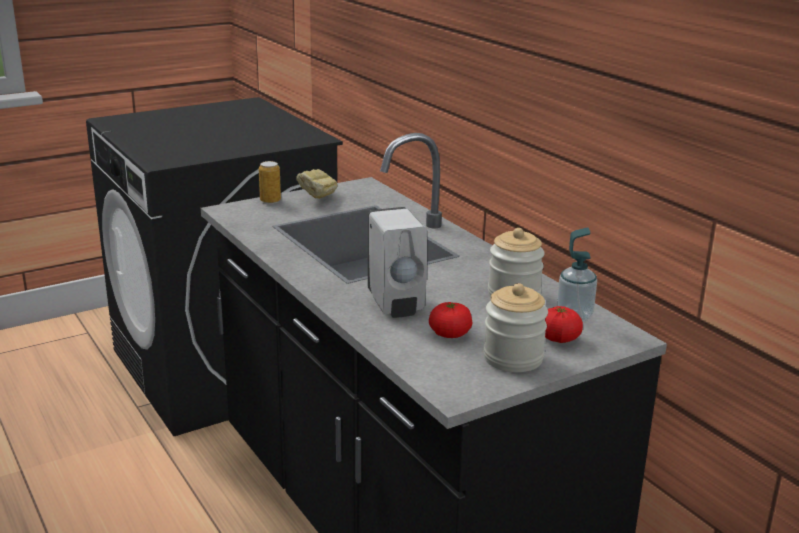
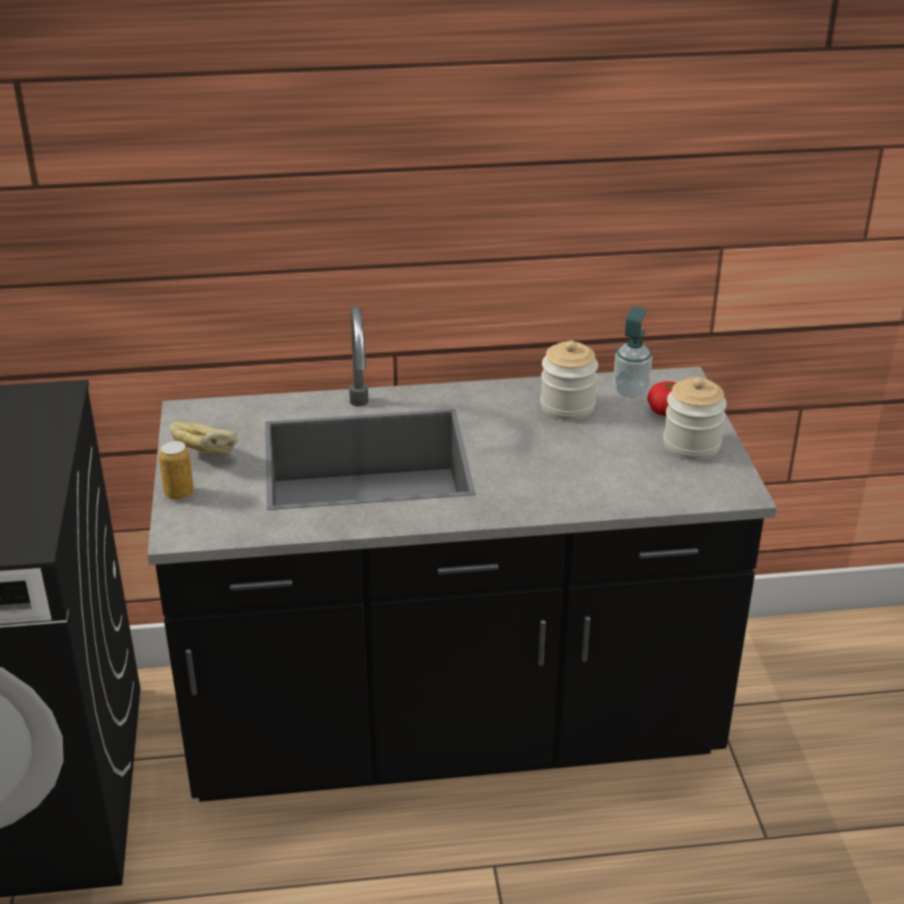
camera: 65 degrees left, 10 degrees up
(396, 305) = (549, 477): white soap dispenser -> none
(450, 334) = (628, 464): tomato -> none

